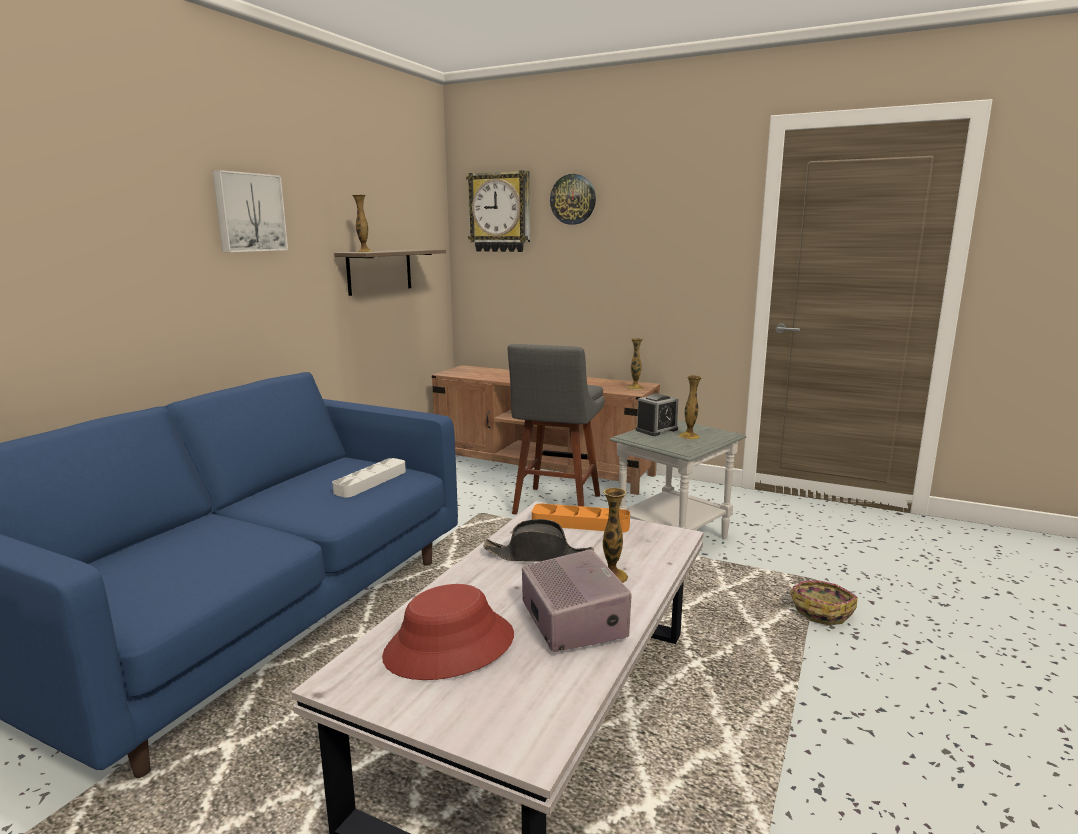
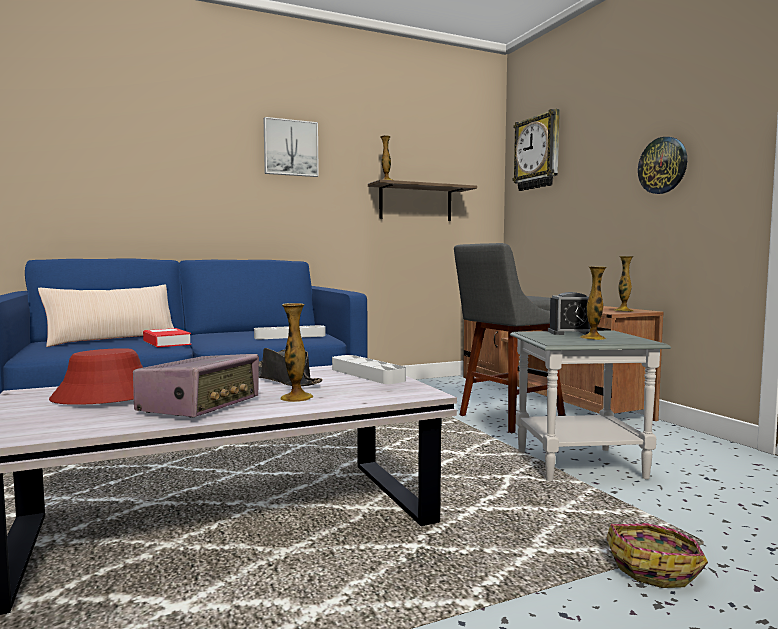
camera: 40 degrees right, 10 degrees down
(148, 552) = (112, 340): none -> beige pillow
(256, 536) = (166, 343): none -> book
(573, 199) = (591, 126): wall clock -> wall clock (663, 165)
(580, 523) = (367, 374): orange tray -> grey tray

